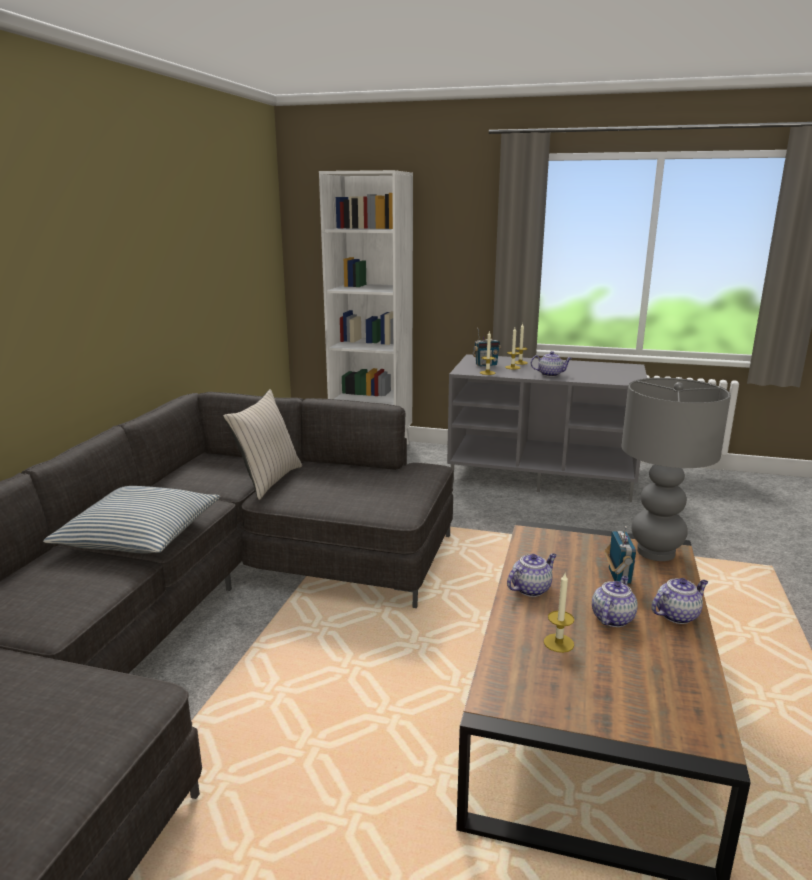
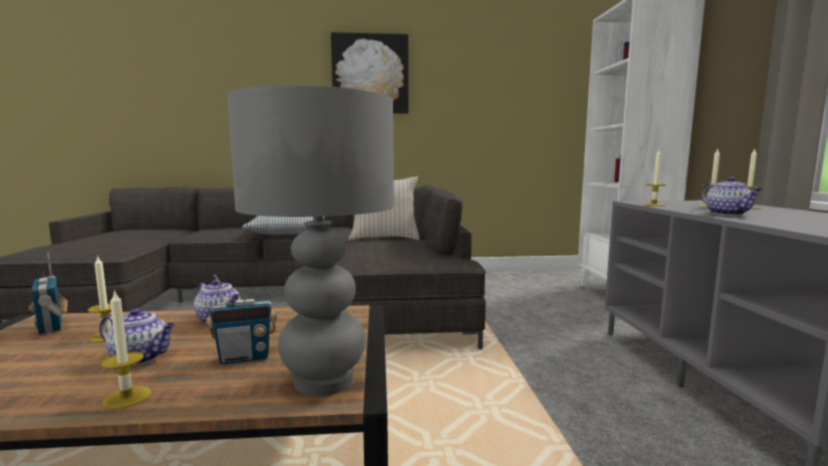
camera: 70 degrees right, 10 degrees down
(90, 230) = (370, 74): none -> picture
(486, 365) = (688, 203): radio -> radio (52, 327)
(677, 615) = (127, 397): teapot -> candle

